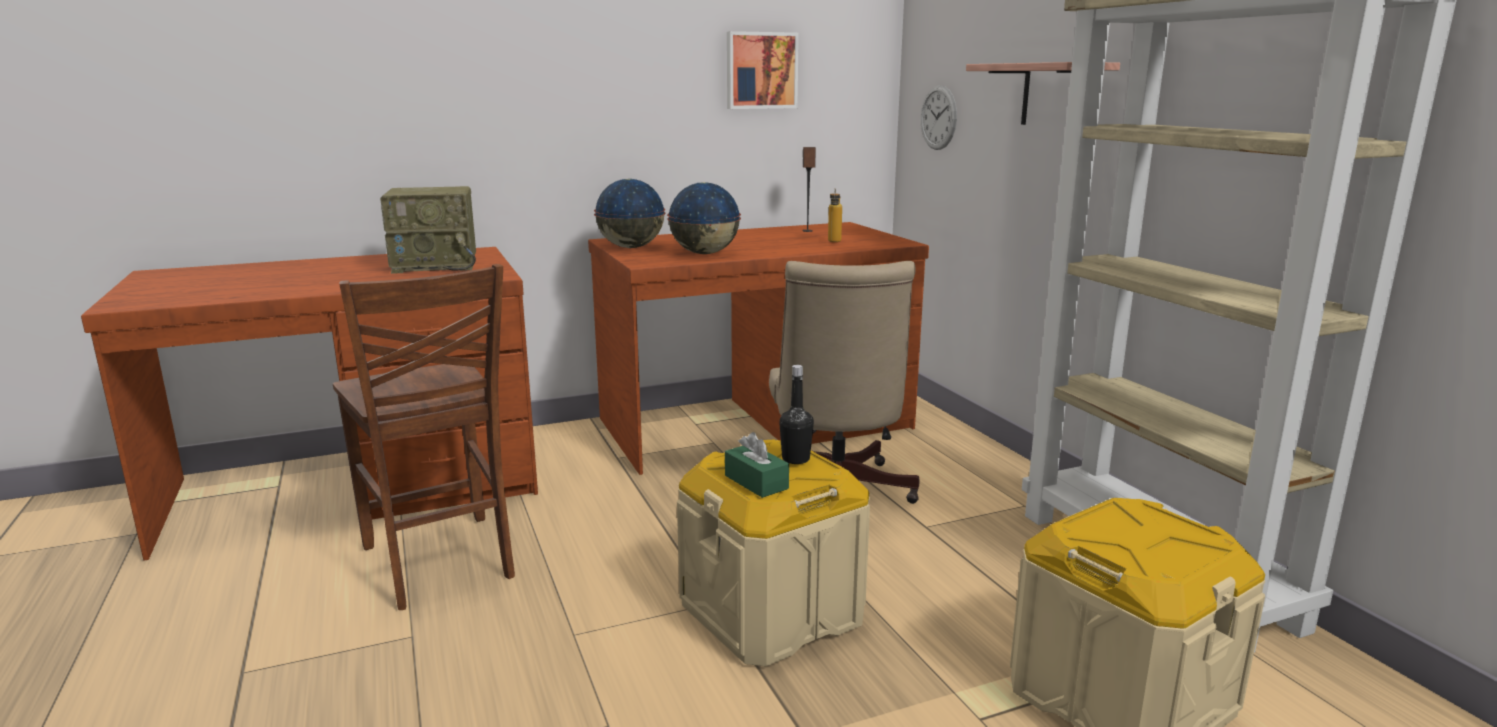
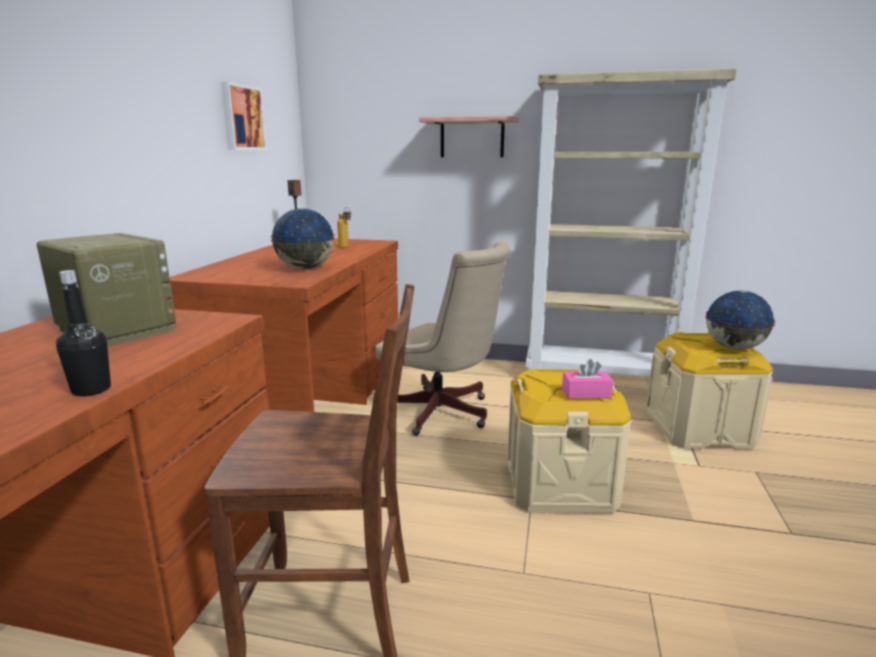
camera: 55 degrees left, 0 degrees up
(437, 265) = (114, 330): radio -> radio turned 75 degrees counterclockwise
(631, 247) = (231, 276): globe -> globe (733, 347)
(756, 482) = (586, 393): green tissue box -> pink tissue box
(795, 459) = (561, 375): black bottle -> black bottle (91, 390)
(938, 117) = (354, 156): wall clock -> none

